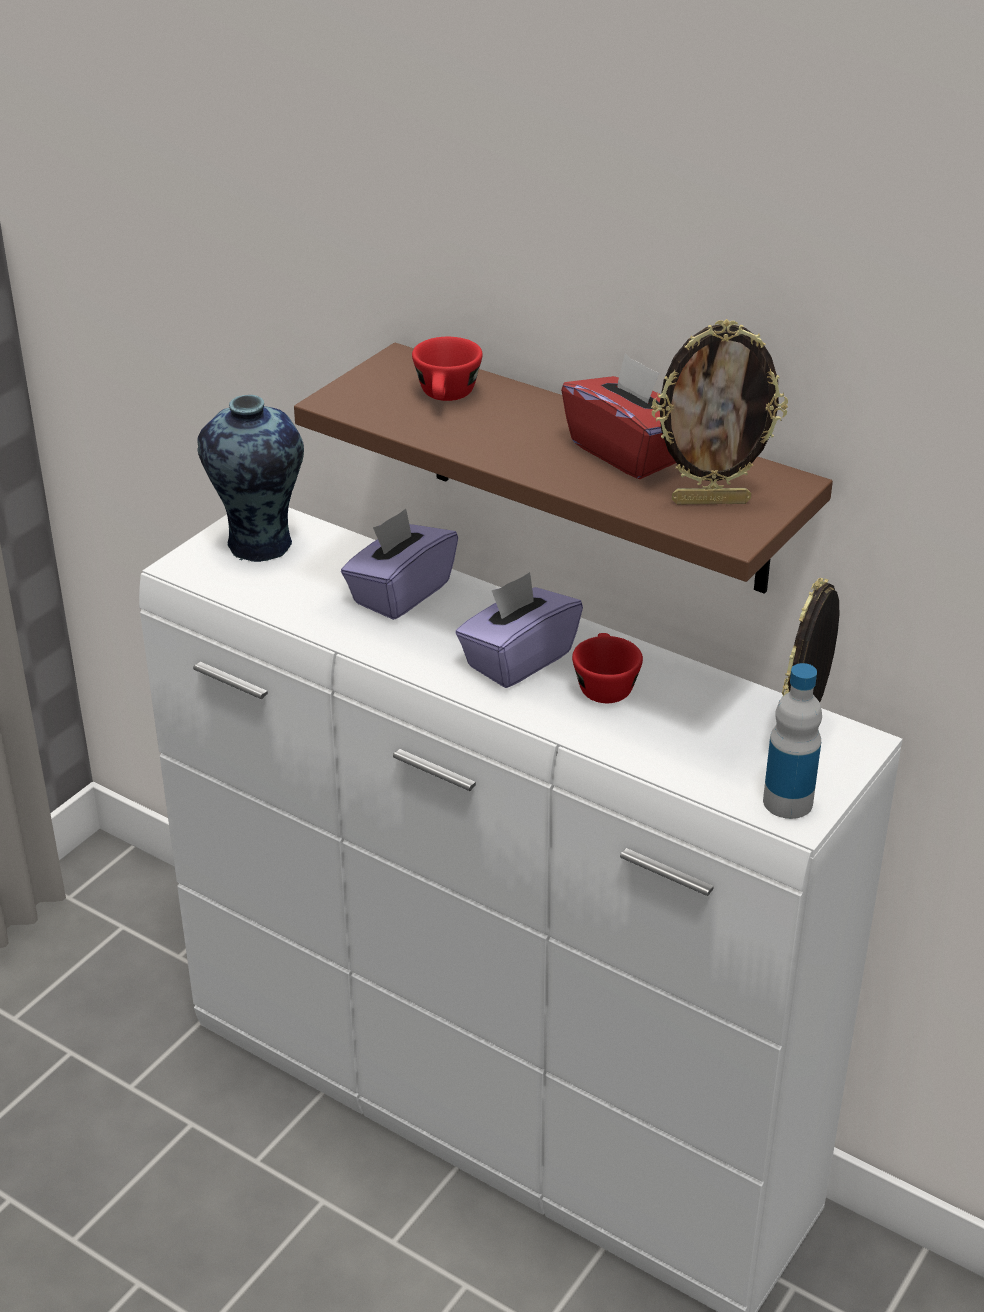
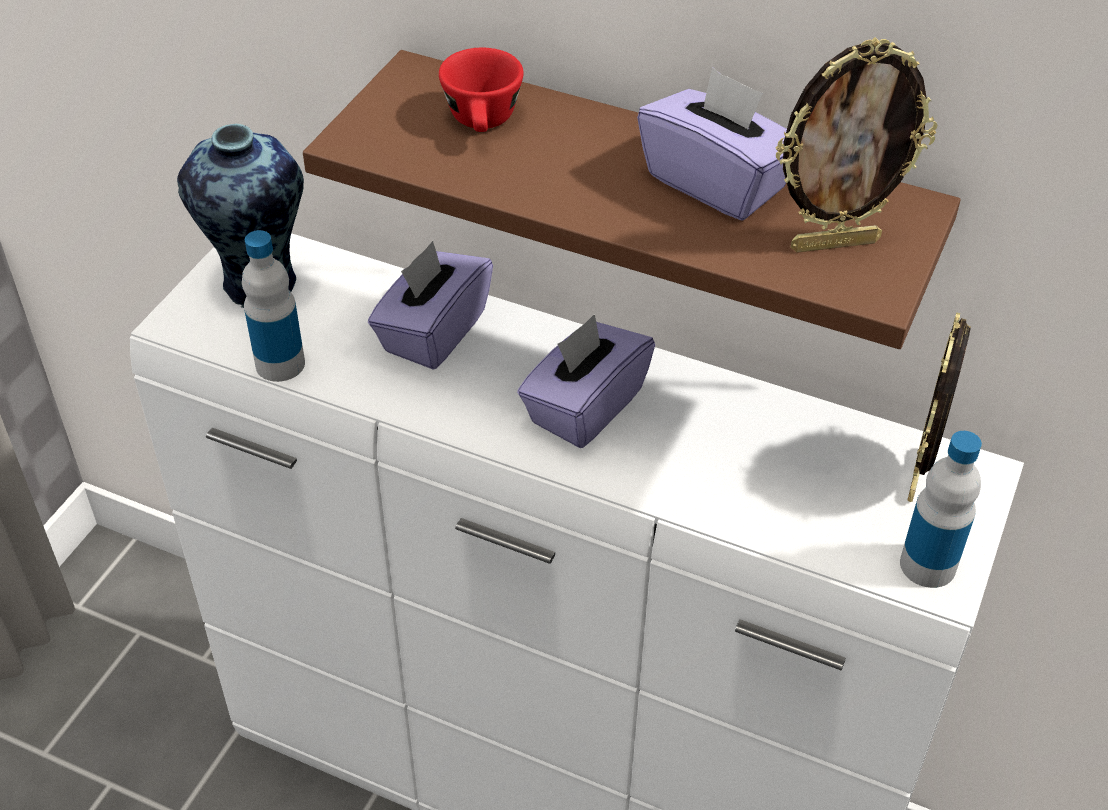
camera: 10 degrees left, 10 degrees up
(263, 604) = (280, 364): none -> bottle
(603, 685) = (687, 431): red cup -> none
(627, 452) = (717, 182): red tissue box -> purple tissue box

